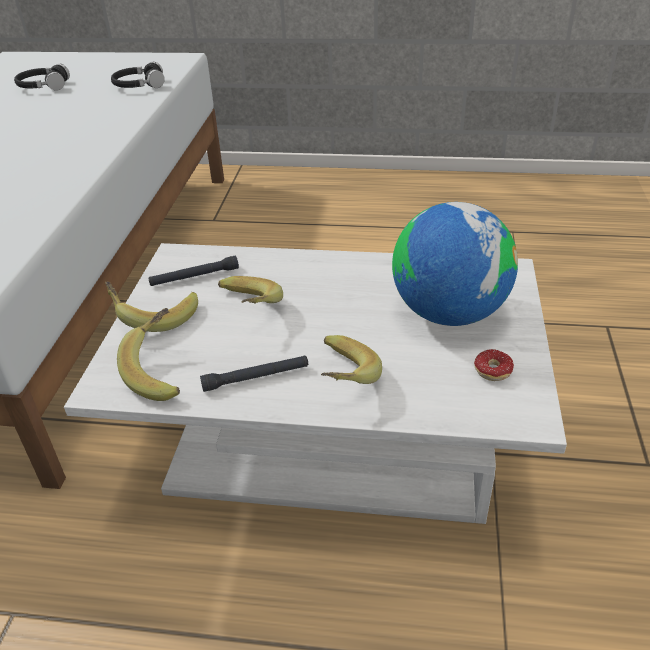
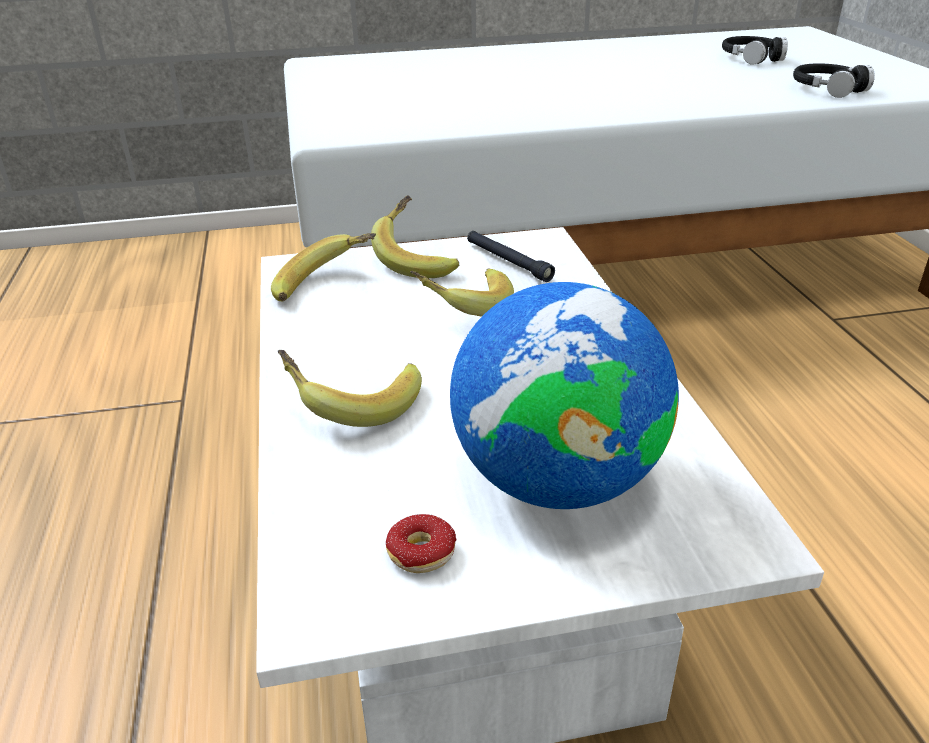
camera: 70 degrees right, 5 degrees down
(256, 378) = (333, 345): black flashlight -> none

